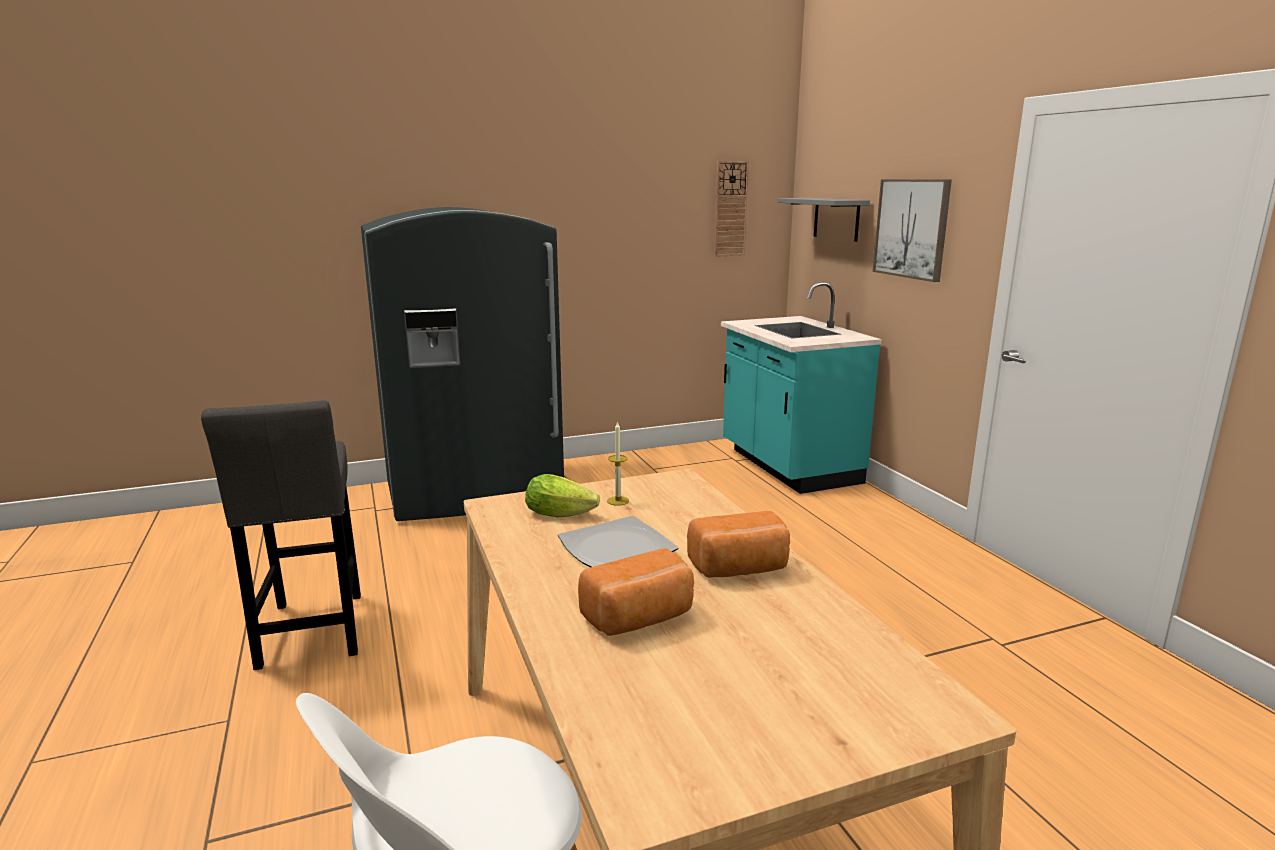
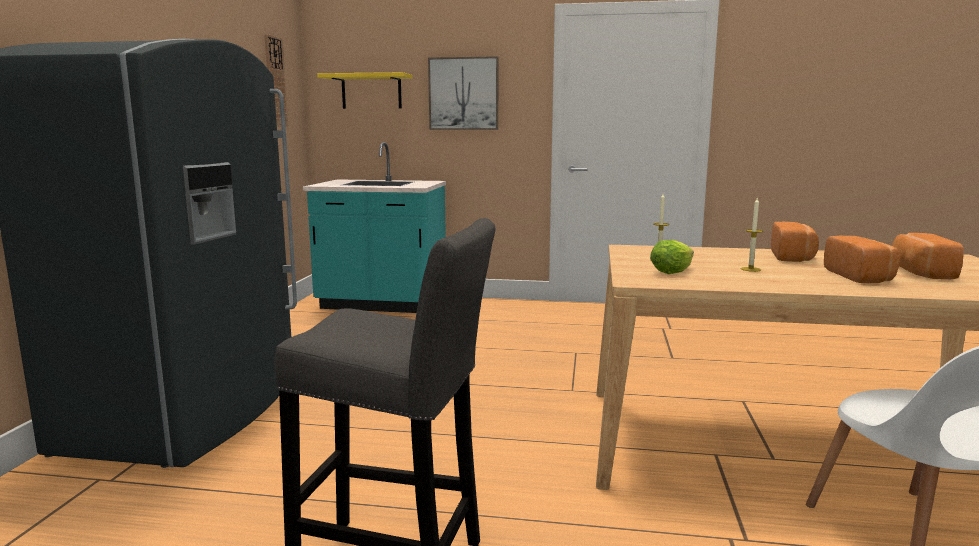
camera: 60 degrees left, 5 degrees down
(616, 549) = (750, 269): plate -> candle
(725, 666) = (920, 272): none -> bread
(836, 219) = (371, 92): grey shelf -> yellow shelf

